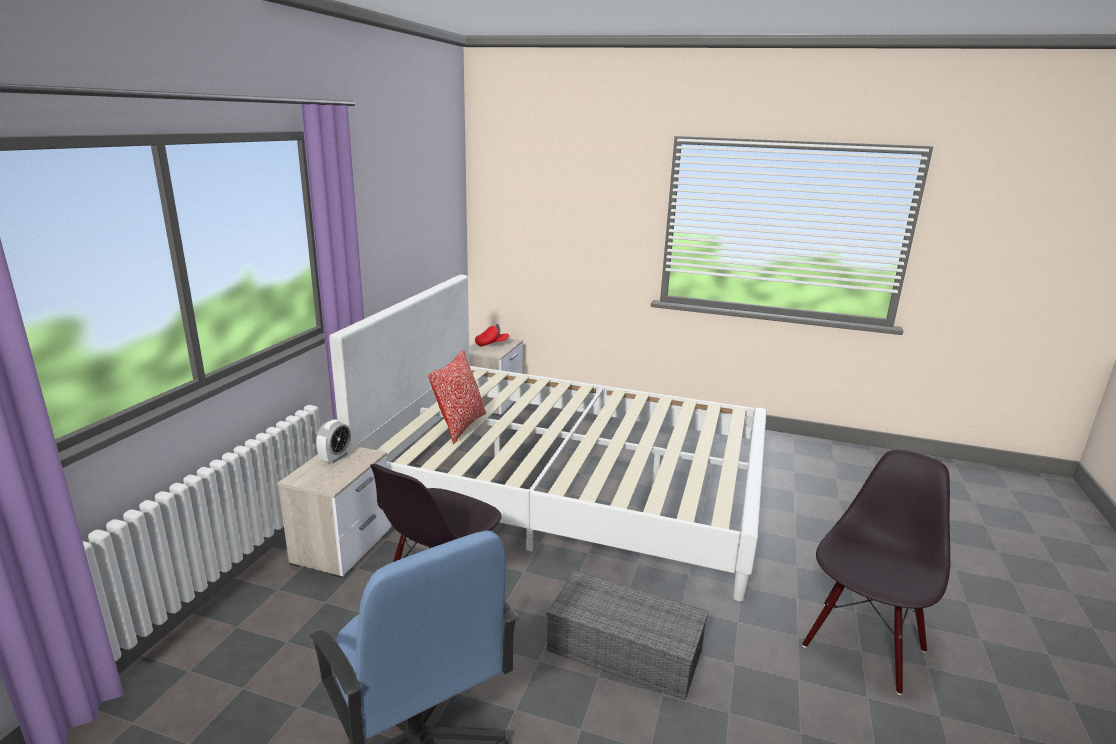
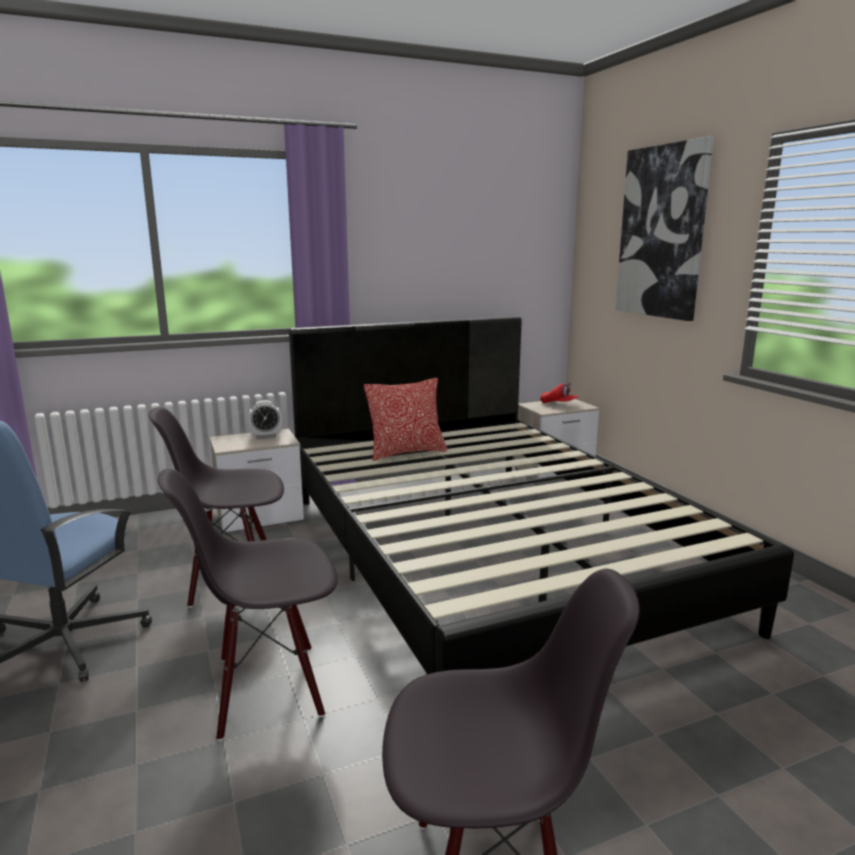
camera: 50 degrees right, 5 degrees down
(570, 485) = (490, 555): white bed -> black bed
(576, 196) = (662, 232): none -> picture
(622, 650) = (268, 688): grey storage box -> black chair

